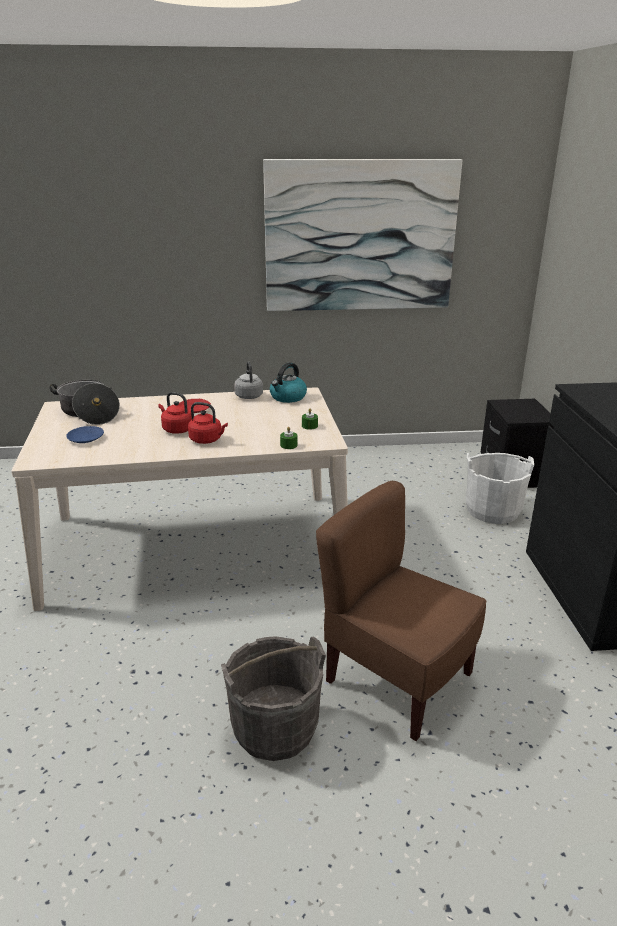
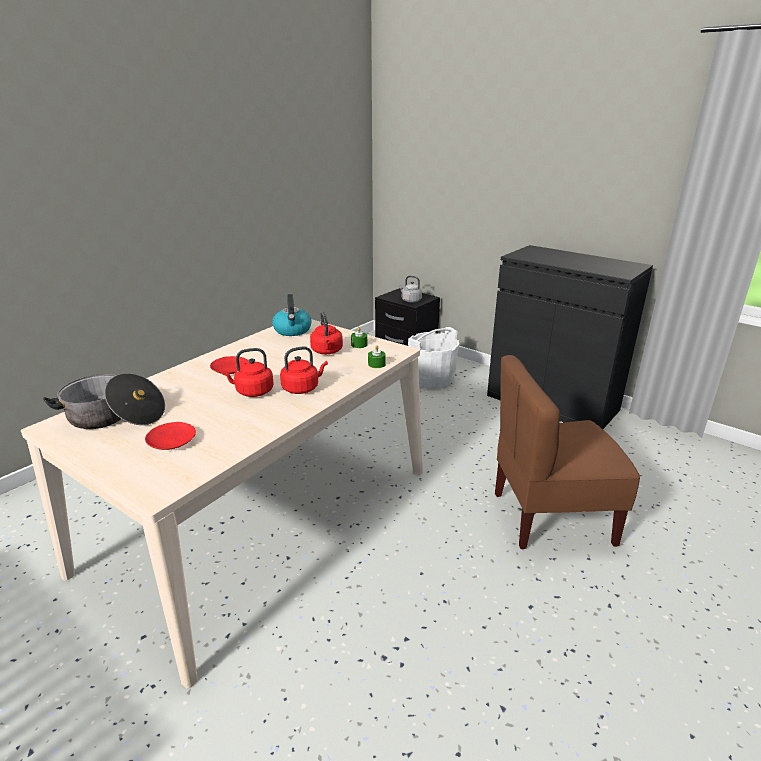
camera: 45 degrees left, 0 degrees up
(86, 438) = (172, 441): blue plate -> red plate
(249, 395) = (255, 340): grey kettle -> grey kettle (410, 300)
(275, 728) = (545, 607): grey bucket -> none
(276, 422) = (327, 351): none -> red kettle
(360, 237) = (250, 167): picture -> none

